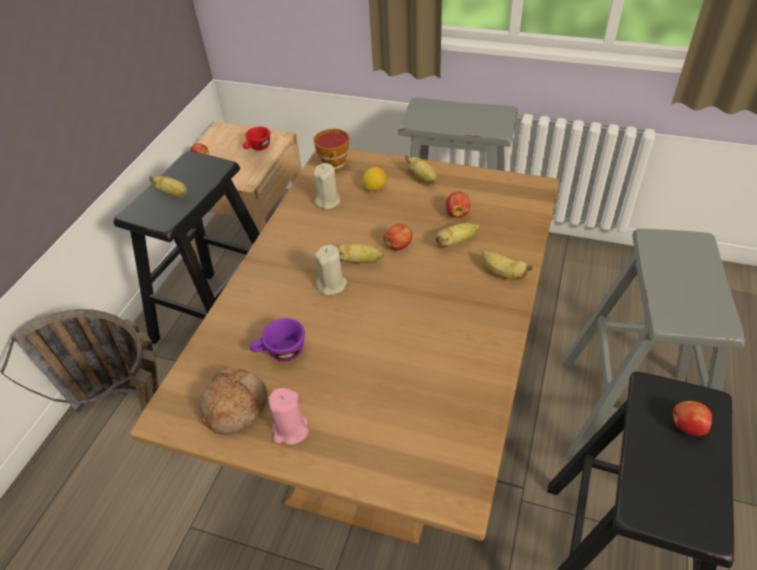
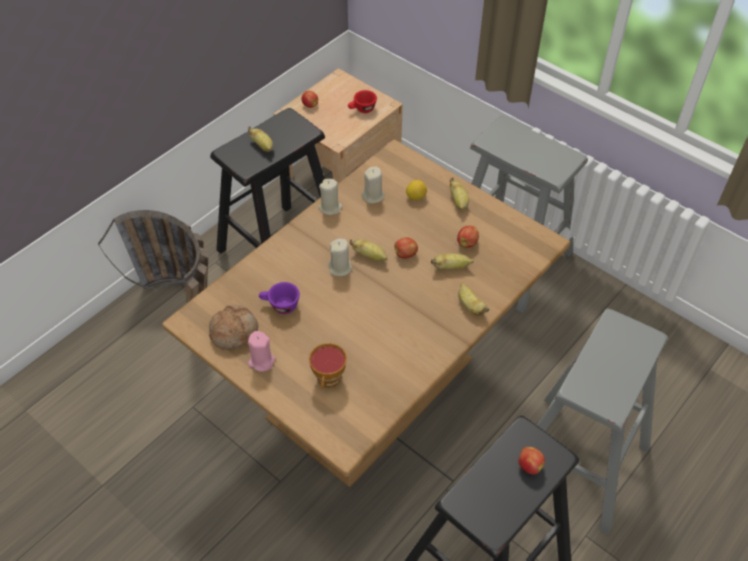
camera: 20 degrees right, 5 degrees up
(285, 227) = (330, 207): none -> beige candle
(335, 168) = (394, 167): cup -> cup (328, 380)

